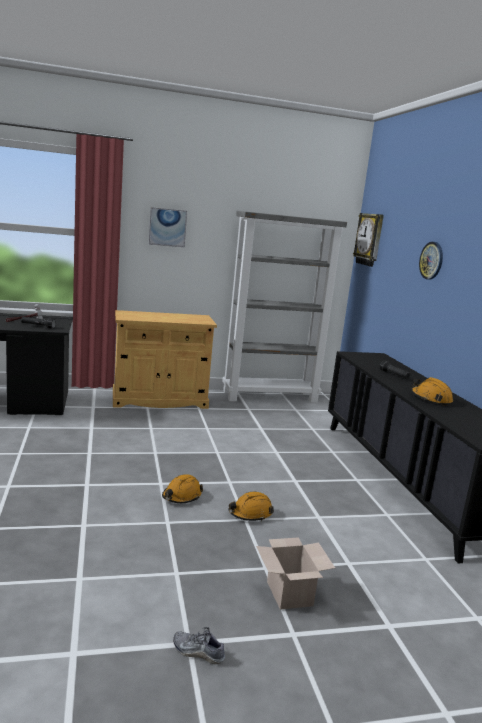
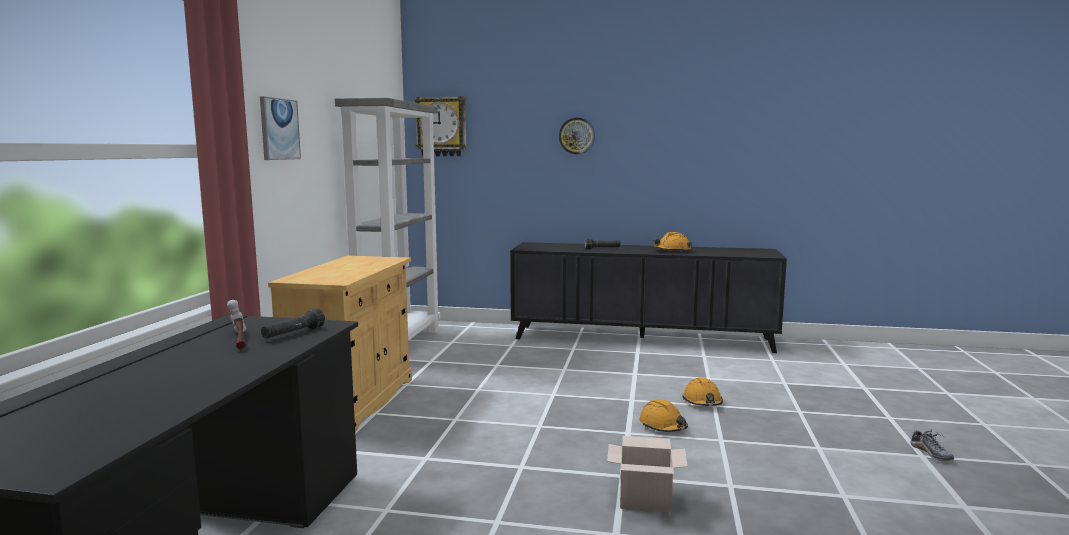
camera: 65 degrees left, 5 degrees down
(198, 652) = (931, 453): shoe -> shoe turned 60 degrees counterclockwise
(290, 594) = (836, 409): cardboard box -> cardboard box (646, 499)

